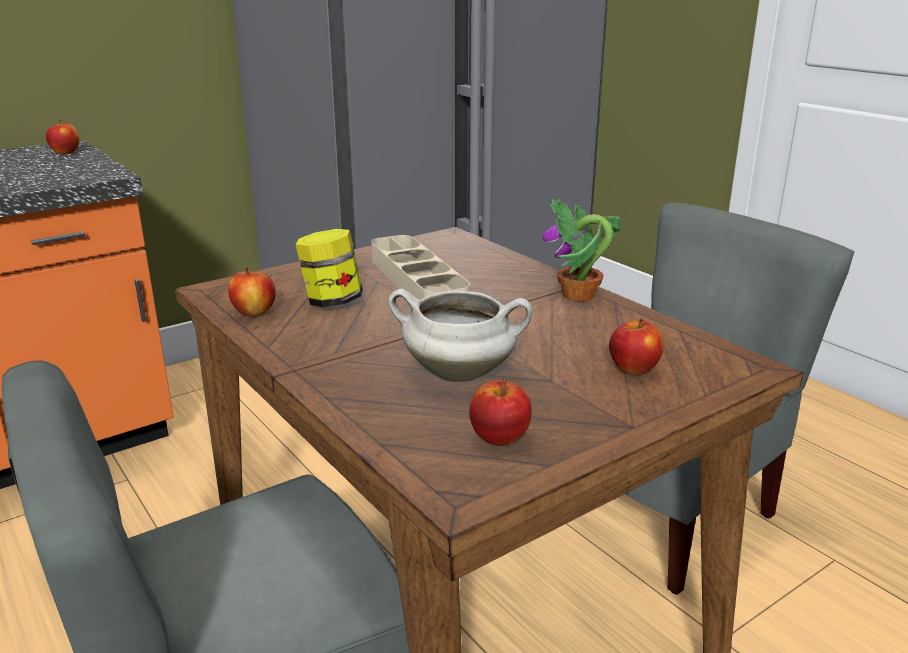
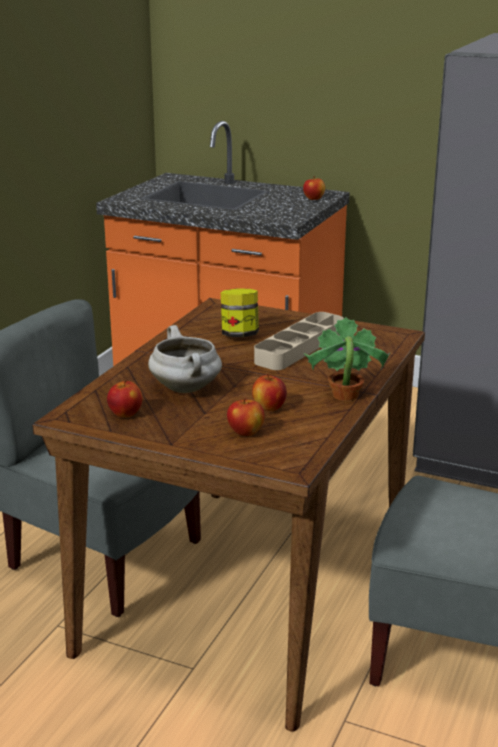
camera: 60 degrees right, 0 degrees up
(254, 312) = (201, 323): apple -> apple (269, 408)

